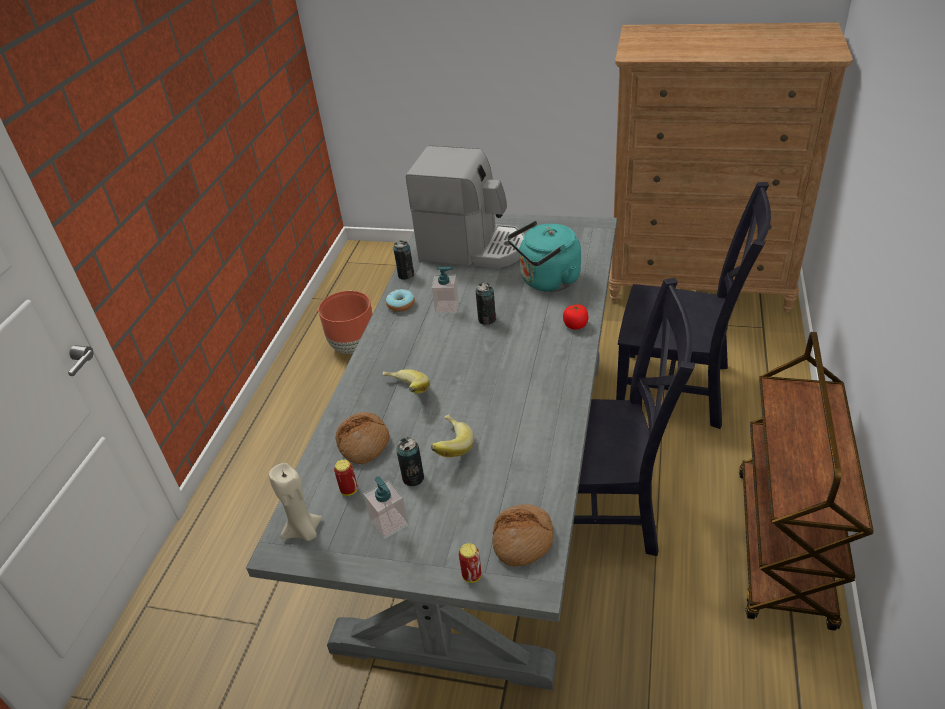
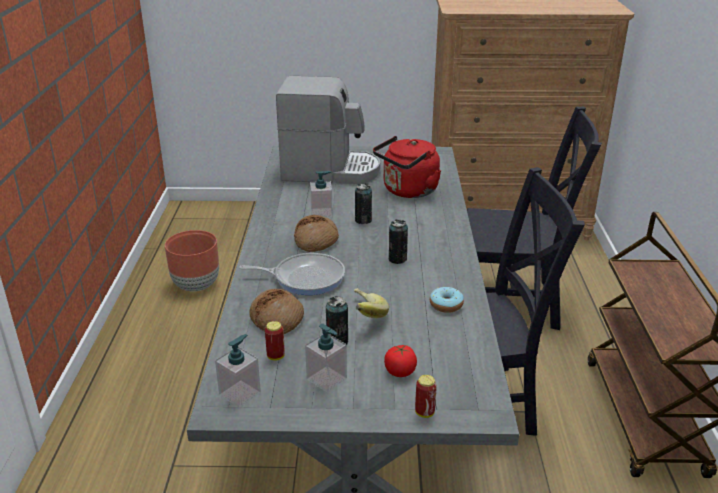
camera: 15 degrees left, 10 degrees down
(304, 531) = (240, 393): beige candle -> soap dispenser
(401, 305) = (276, 213): donut -> donut (446, 305)
(405, 393) = (305, 278): banana -> frying pan
(406, 275) = (273, 191): can -> can (397, 259)
(523, 540) = (462, 381): bread -> bread (316, 241)
(547, 281) = (408, 191): turquoise kettle -> red kettle
(575, 325) = (446, 221): tomato -> tomato (400, 371)

